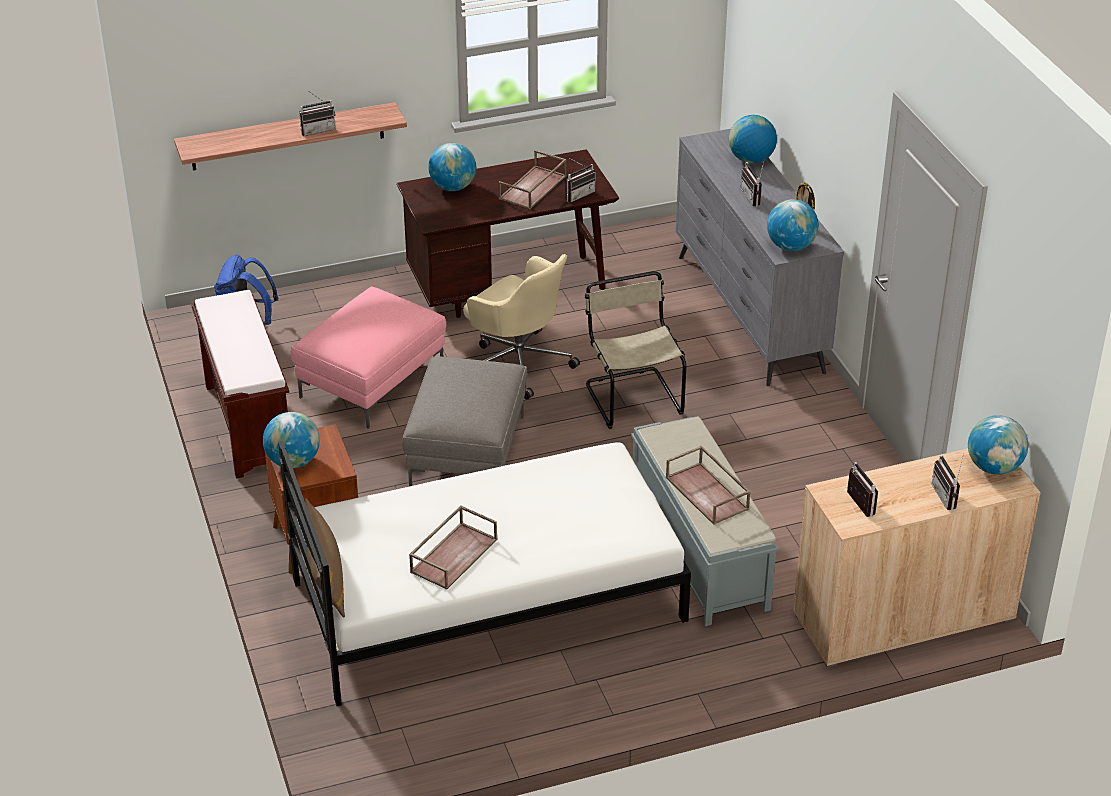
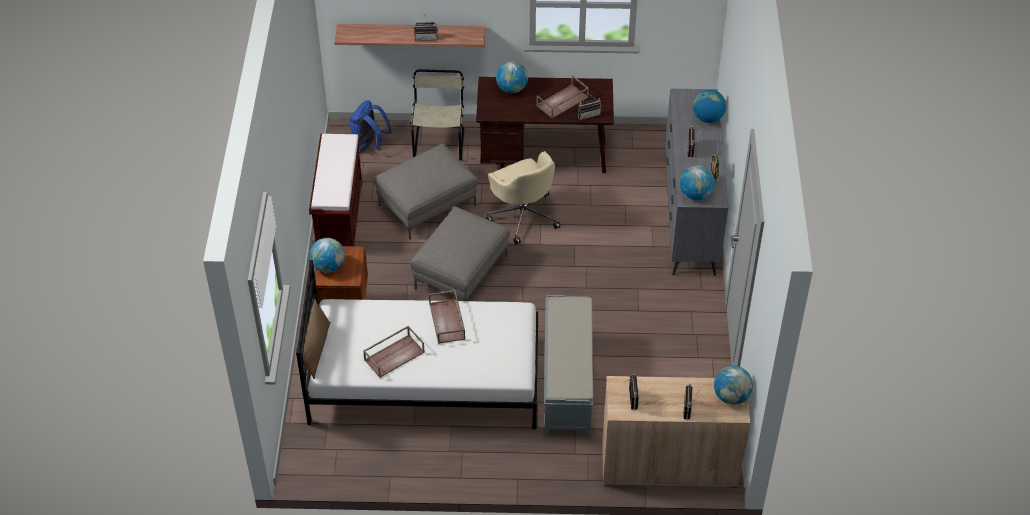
camera: 20 degrees right, 10 degrees up
(372, 380) = (427, 205): pink ottoman -> grey ottoman
(632, 397) = (582, 260): beige chair -> beige chair (439, 141)
(708, 493) = (567, 355): brown tray -> brown tray (447, 321)

